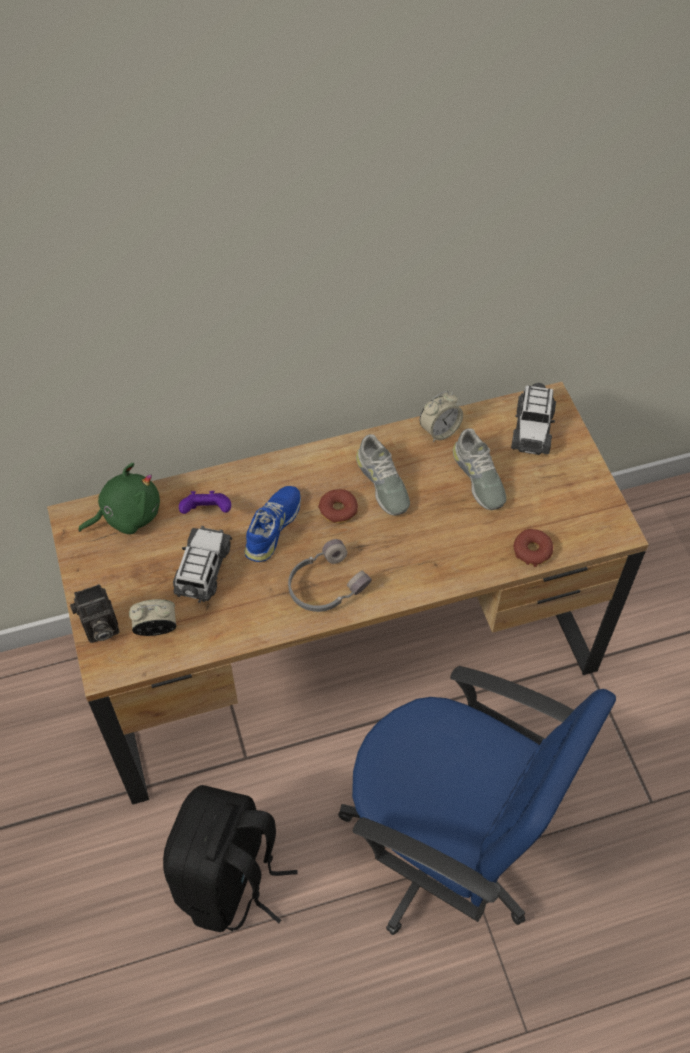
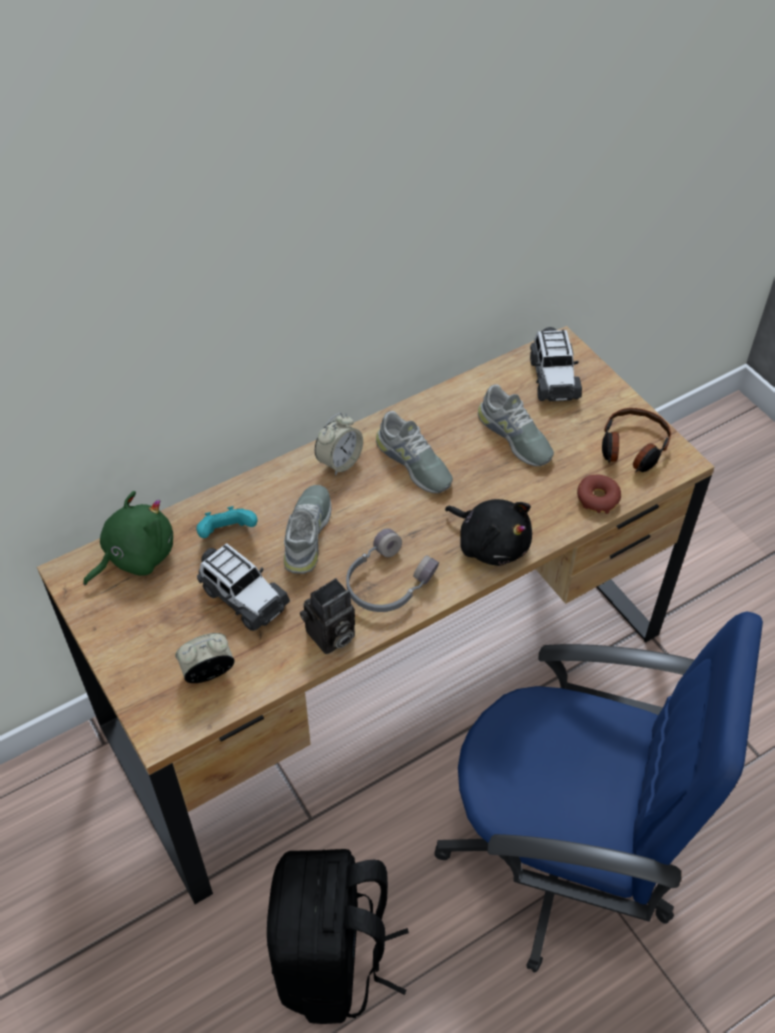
camera: 15 degrees left, 5 degrees down
(99, 629) = (140, 688): camera -> camera (330, 637)
(203, 570) = (243, 597): toy car -> toy car turned 135 degrees clockwise
(207, 512) = (227, 533): purple game controller -> turquoise game controller
(273, 527) = (308, 534): blue shoe -> grey shoe
(338, 510) = (374, 501): donut -> none
(424, 570) = (491, 543): none -> black plush toy
(439, 431) = (456, 398): alarm clock -> alarm clock (339, 462)
(580, 511) = (632, 448): none -> headphones

